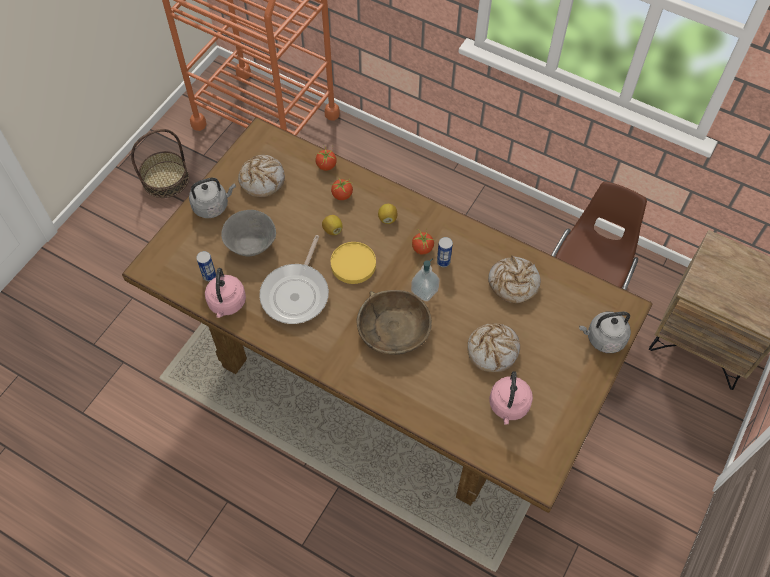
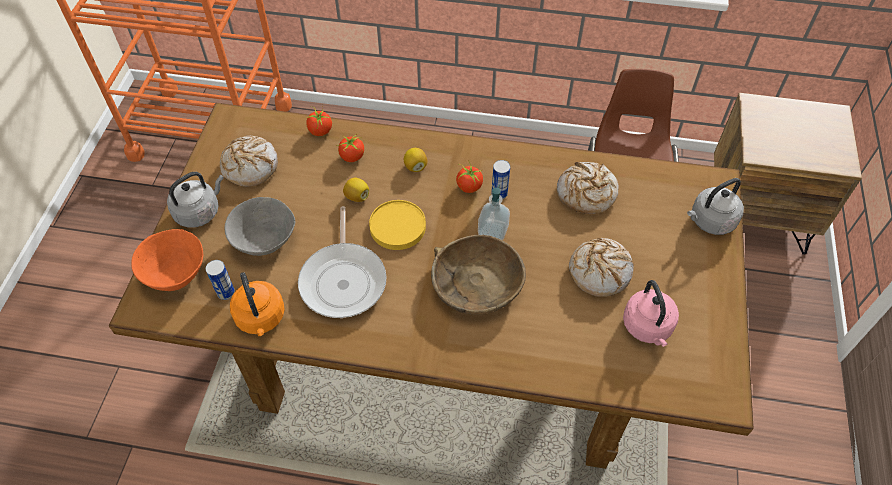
camera: 20 degrees left, 5 degrees down
(165, 179) = (116, 223): basket -> none
(179, 250) = (176, 274): none -> orange bowl
(227, 304) = (261, 319): pink kettle -> orange kettle

